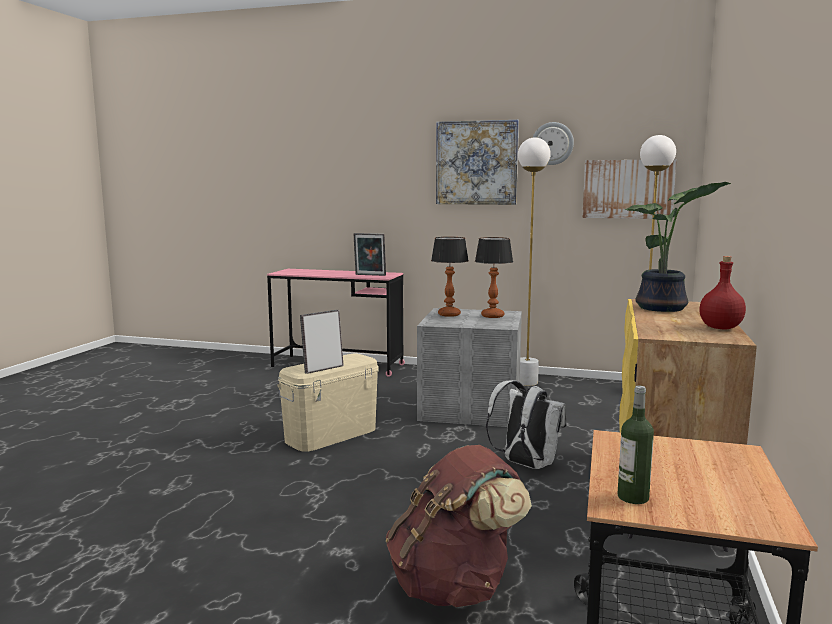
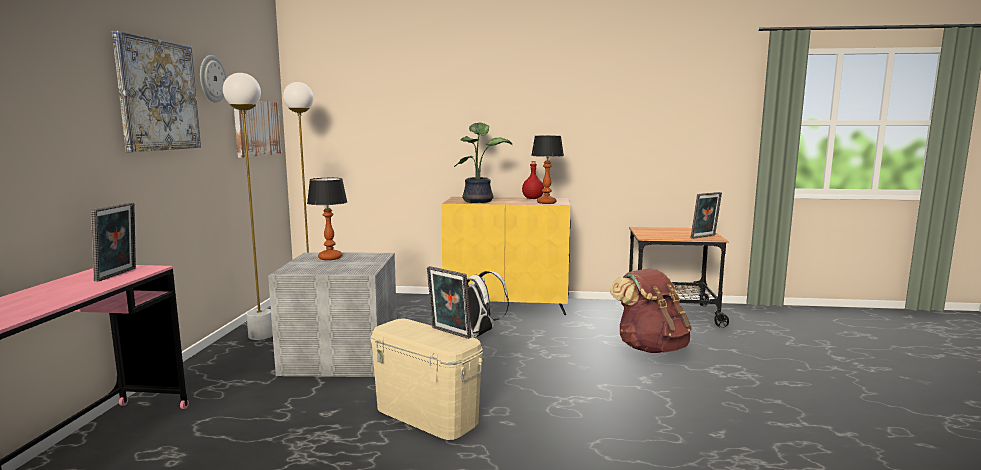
camera: 100 degrees left, 0 degrees up
(449, 314) = (316, 269): table lamp -> table lamp (546, 203)
(633, 497) = (704, 237): bottle -> picture frame

